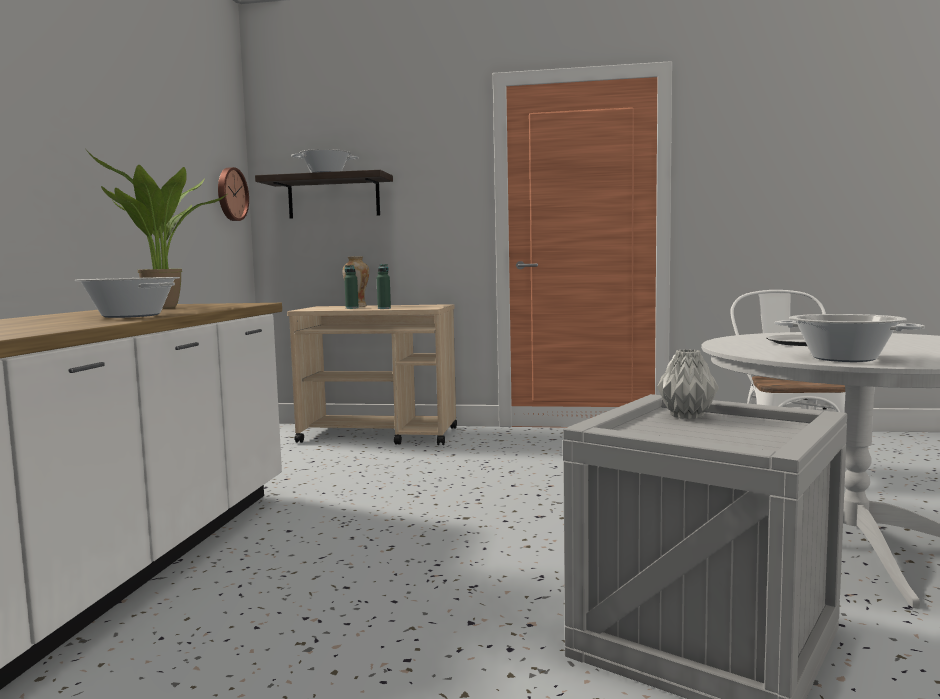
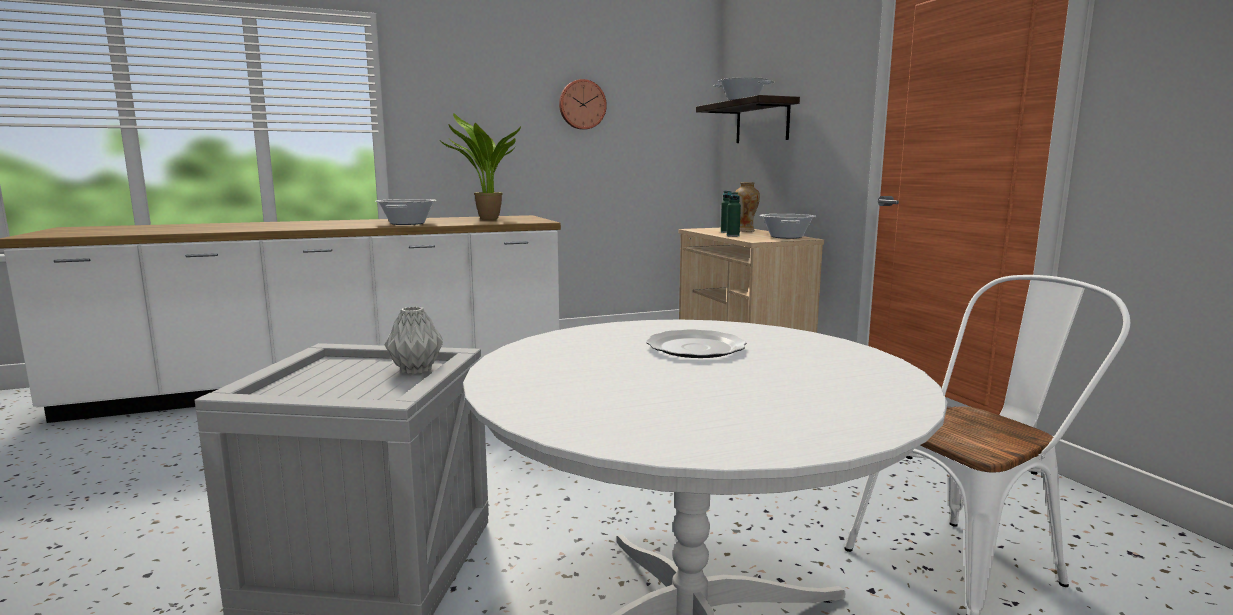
camera: 60 degrees right, 5 degrees up
(231, 194) = (686, 124): wall clock -> wall clock (582, 104)
(844, 358) = (538, 364): cooking pot -> cooking pot (786, 237)

